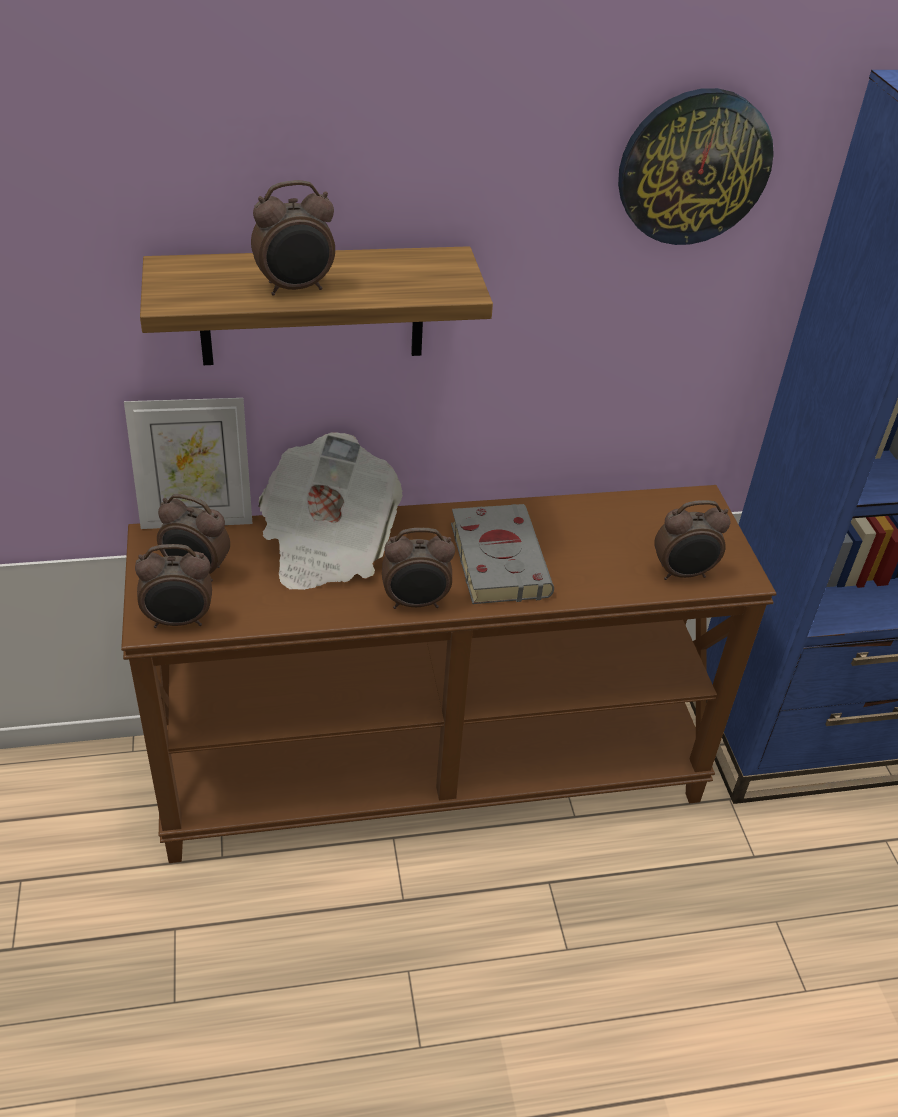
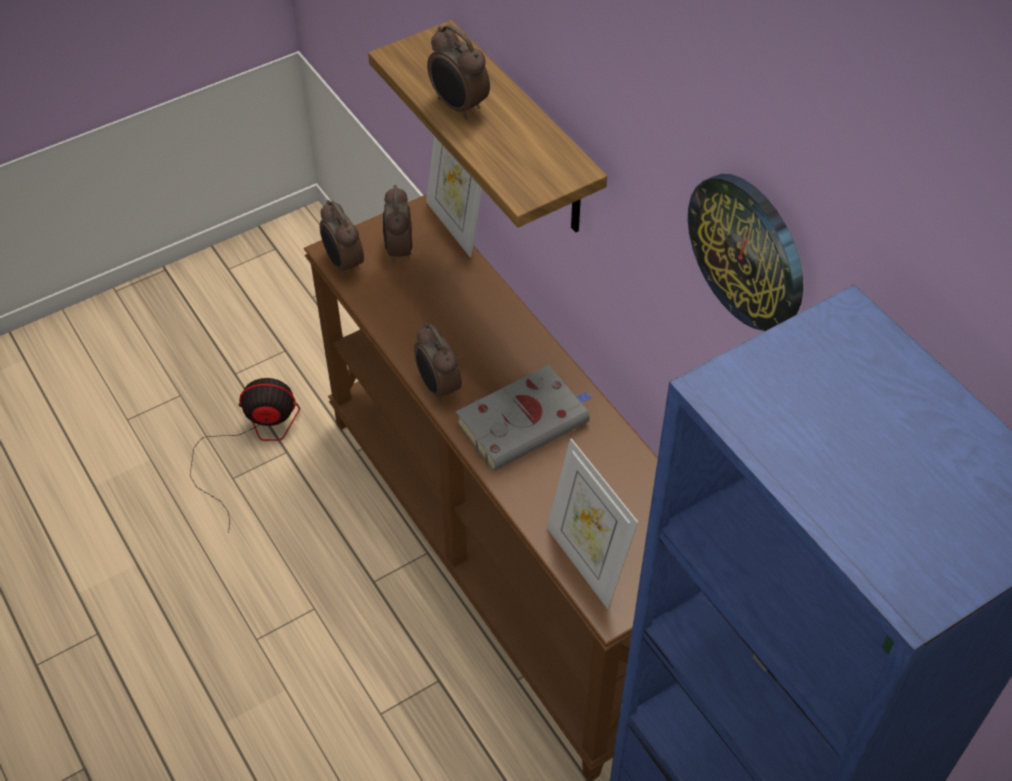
camera: 70 degrees right, 10 degrees up
(134, 963) = (251, 442): none -> fan
(327, 544) = (474, 309): newspaper -> none
(683, 574) = (586, 562): alarm clock -> picture frame

